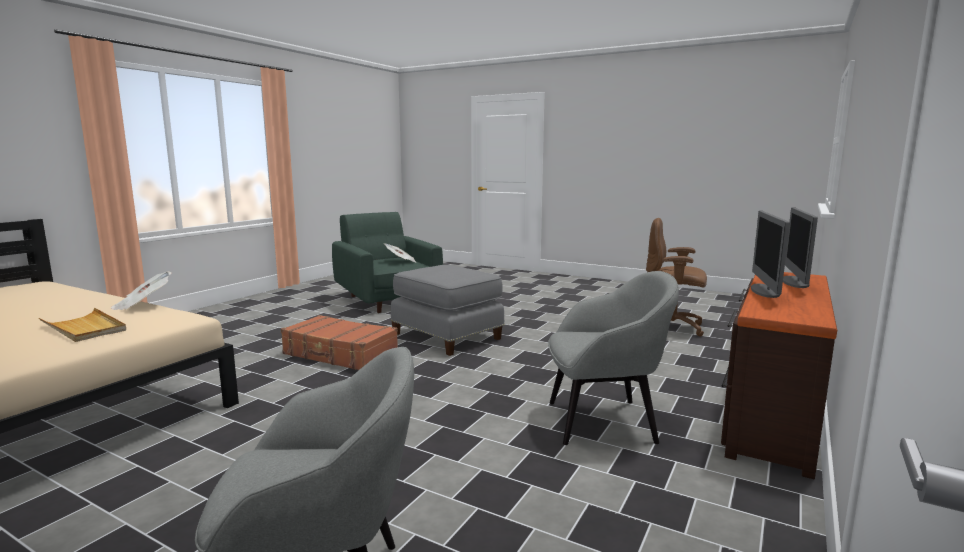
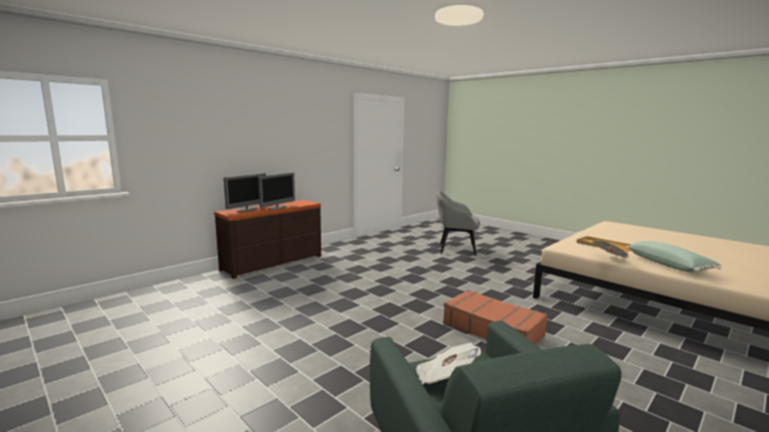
camera: 165 degrees left, 0 degrees up
(74, 303) = (669, 265): none -> green pillow
(447, 336) = (394, 340): grey ottoman -> none
(604, 421) = (347, 269): grey armchair -> none
(672, 328) = (178, 320): brown office chair -> none

